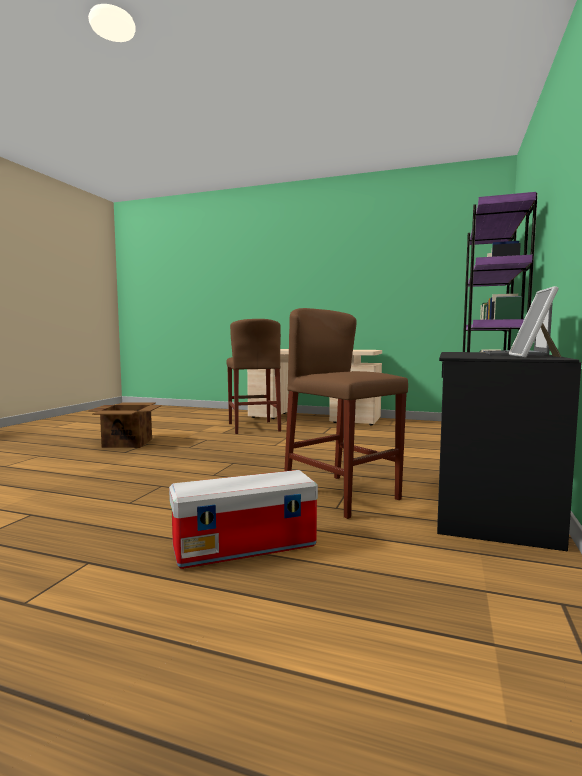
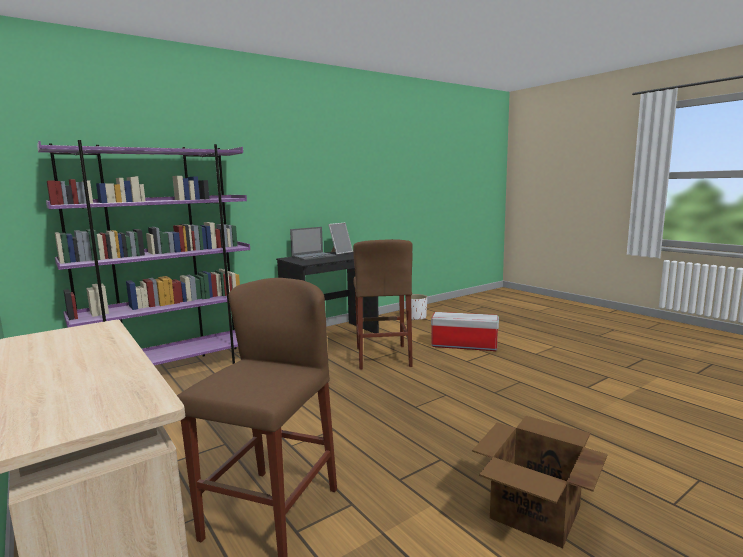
camera: 145 degrees left, 5 degrees up
(498, 635) = (416, 318): none -> white planter

